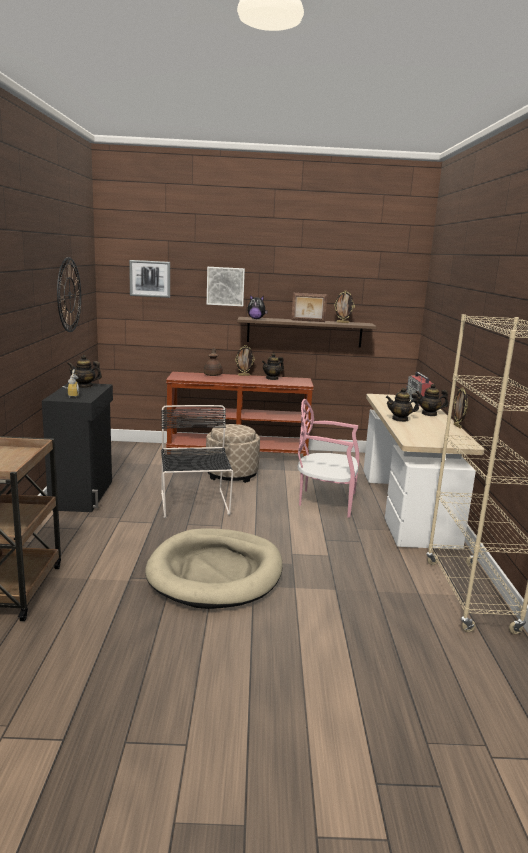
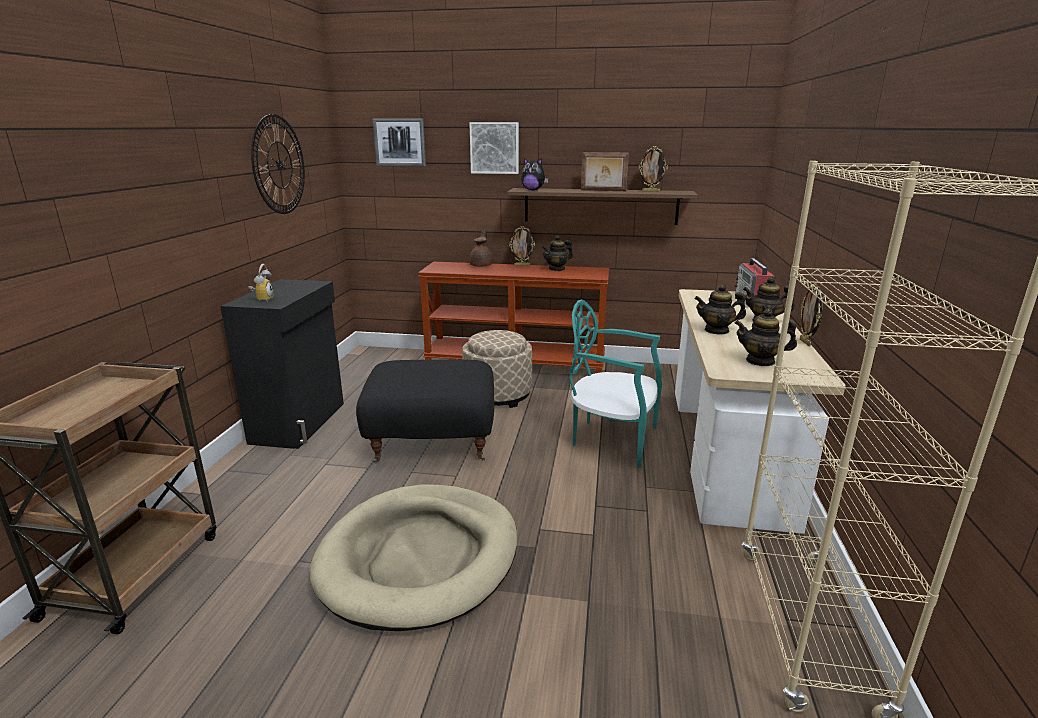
camera: 10 degrees right, 5 degrees up
(85, 386) = (294, 284): teapot -> teapot (760, 361)
(194, 504) = (433, 441): black chair -> black ottoman
(326, 501) = (612, 439): pink chair -> turquoise chair

